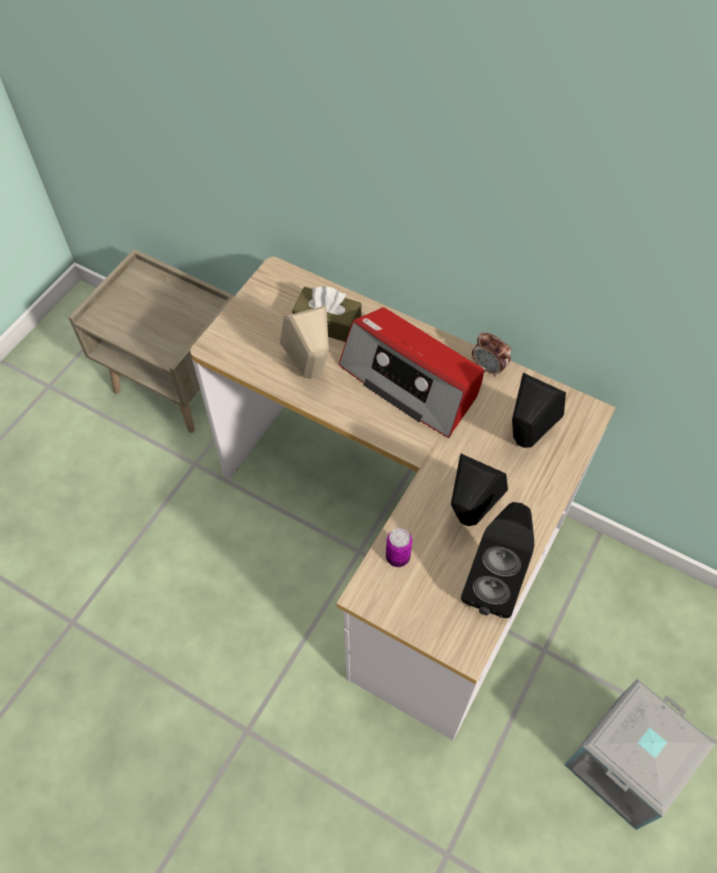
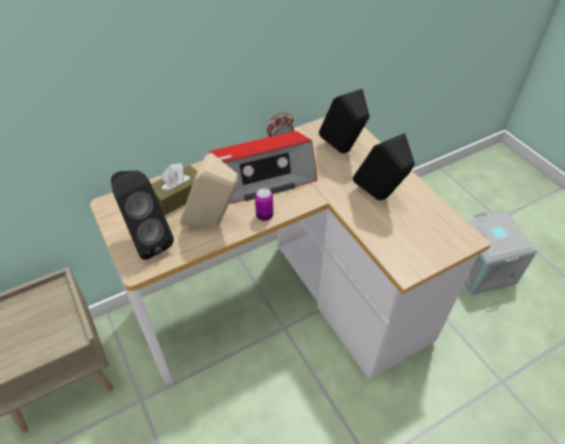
camera: 60 degrees left, 10 degrees down
(397, 557) = (387, 242): can -> can (264, 216)
(494, 581) = (428, 206): black speaker -> black speaker (146, 240)

